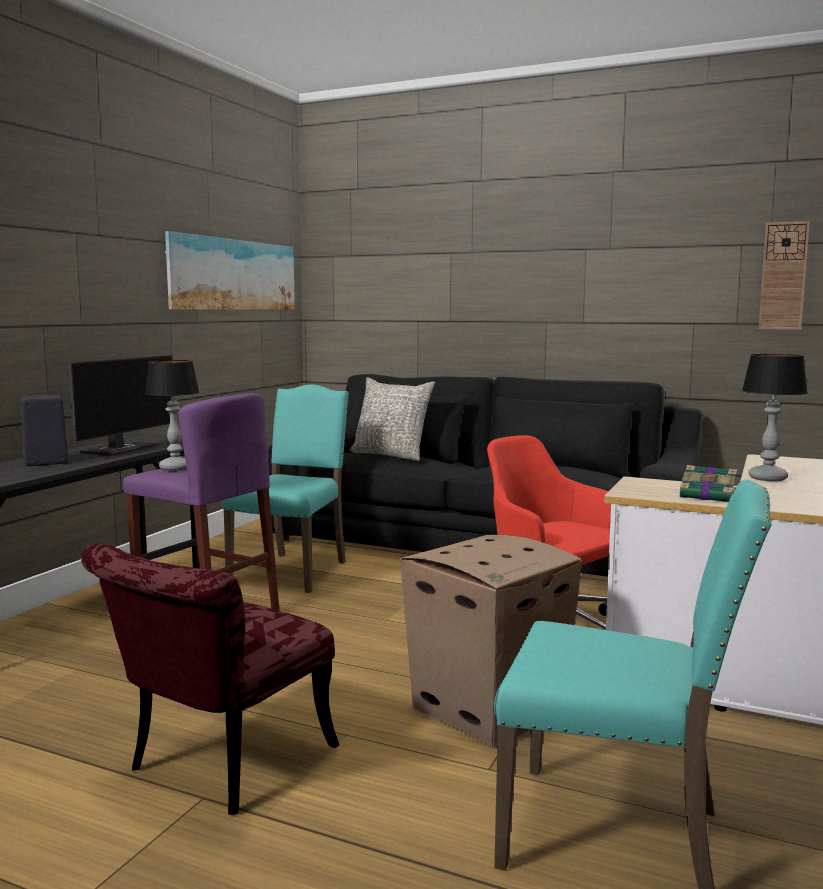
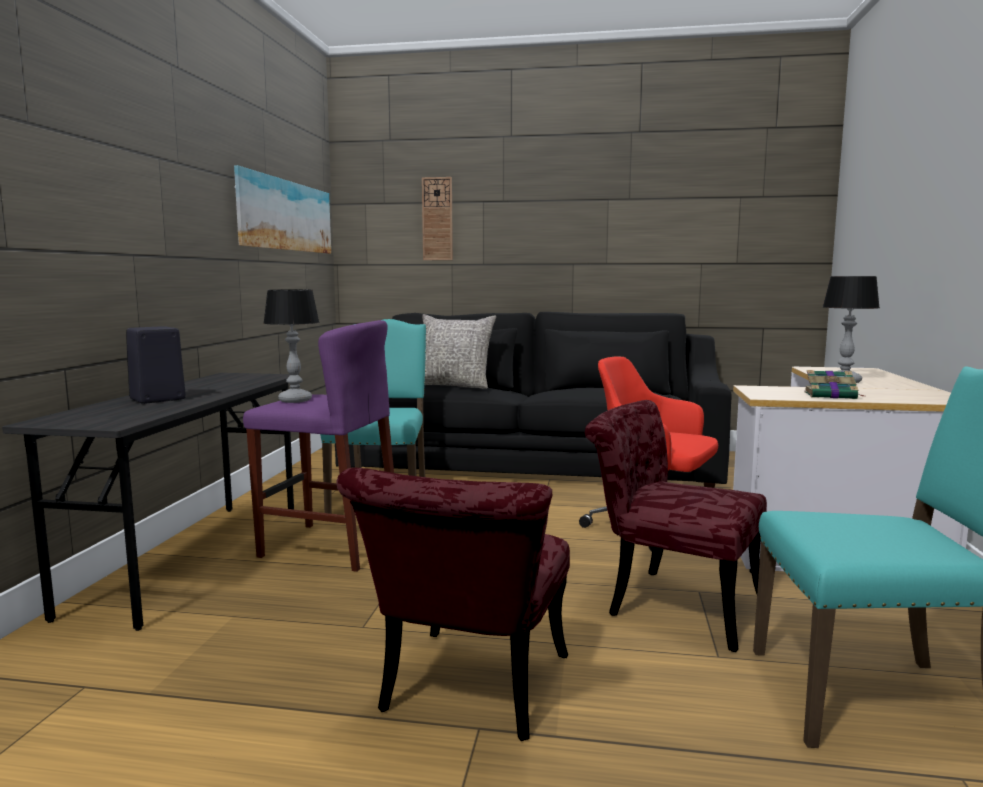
camera: 15 degrees left, 0 degrees up
(121, 449) = (223, 385): monitor -> none
(489, 709) = (670, 602): cardboard box -> red chair
(783, 276) = (774, 223): wall clock -> wall clock (437, 219)

